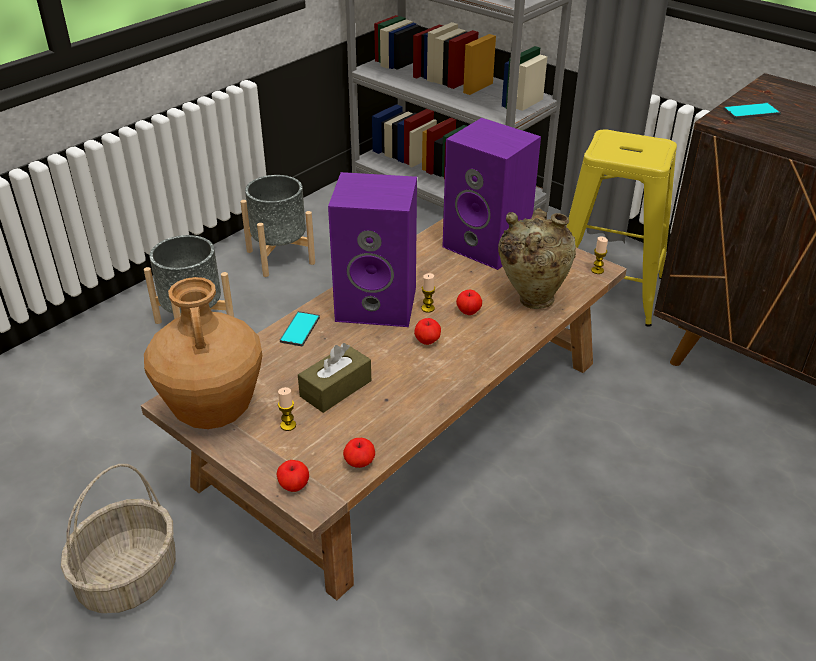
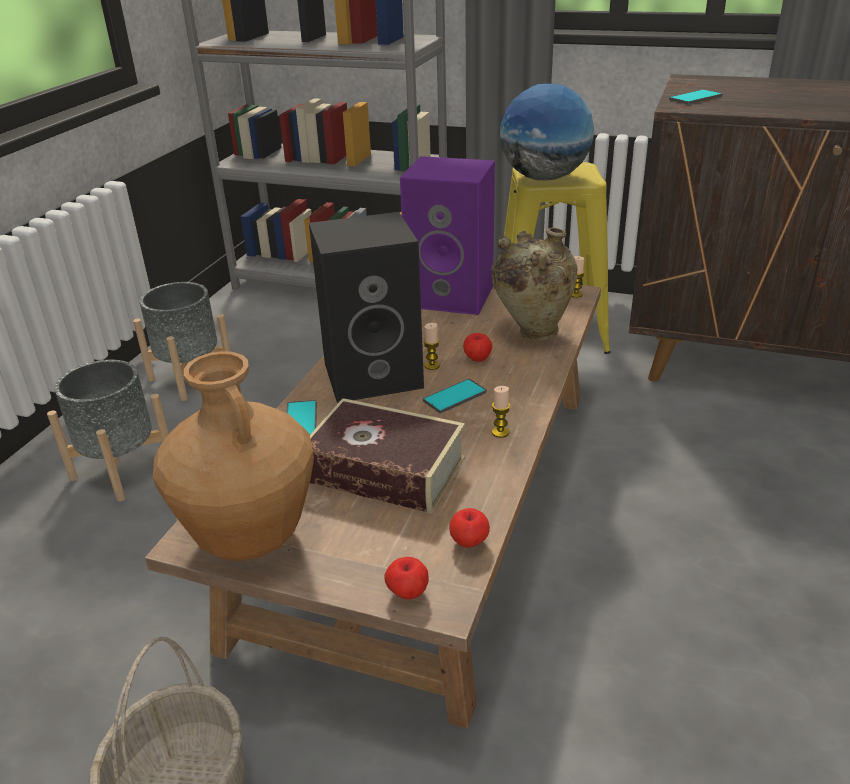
camera: 20 degrees left, 5 degrees down
(288, 425) = (354, 525): candle -> candle (500, 432)
(336, 388) = (385, 470): brown tissue box -> book
(378, 304) = (375, 374): purple speaker -> black speaker
(427, 341) = (454, 396): apple -> phone
(613, 151) = (544, 178): none -> globe

